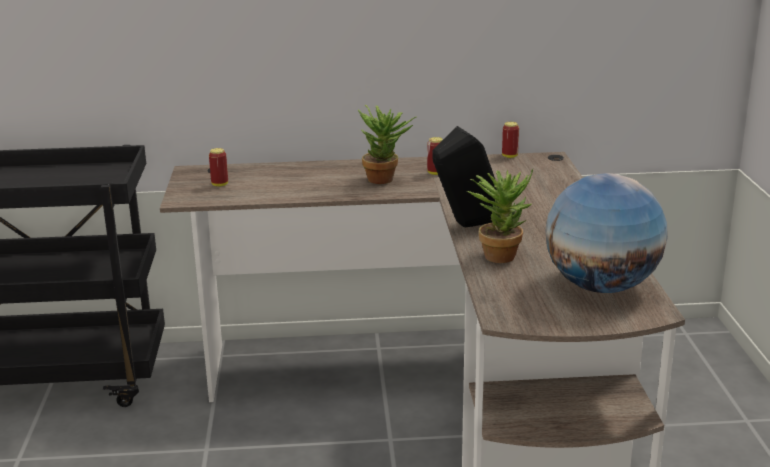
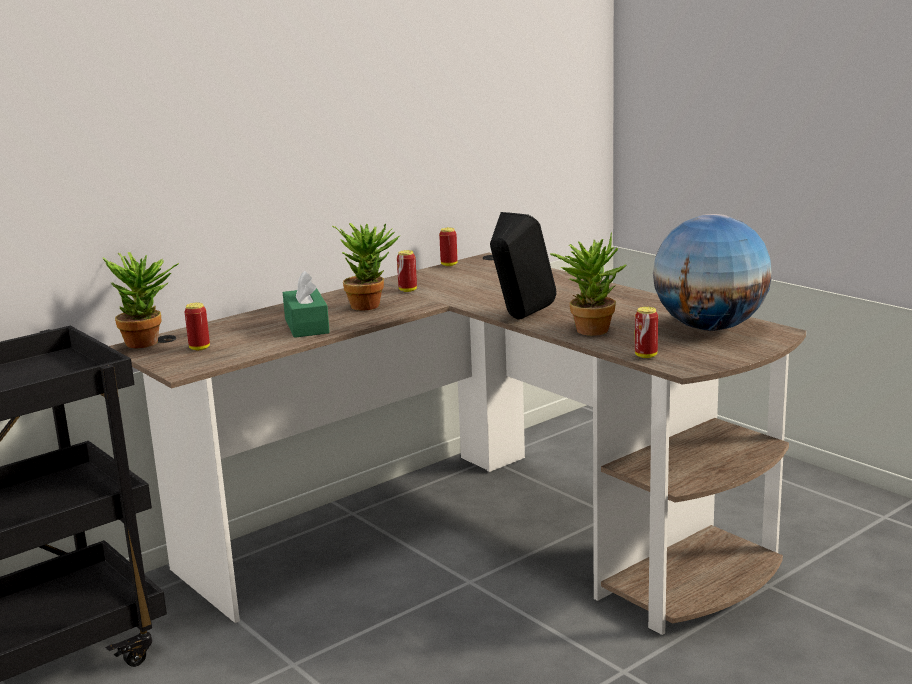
camera: 35 degrees left, 5 degrees down
(199, 170) = (149, 342): none -> potted plant
(313, 186) = (306, 326): none -> green tissue box
(494, 296) = (646, 356): none -> can

